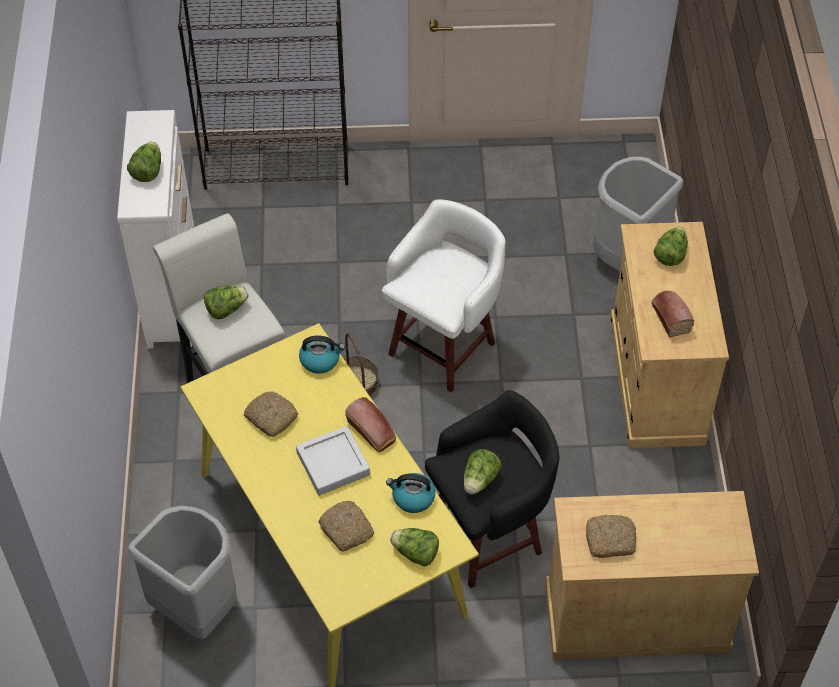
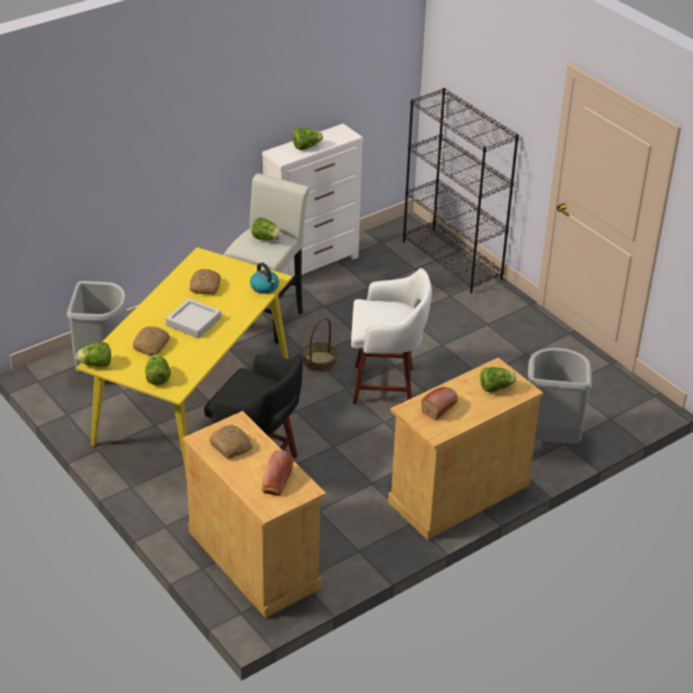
camera: 55 degrees right, 15 degrees down
(372, 432) = (230, 327): bread -> bread (276, 482)
(412, 498) = (197, 361): kettle -> none
(480, 480) = (243, 391): lettuce -> lettuce (96, 364)

